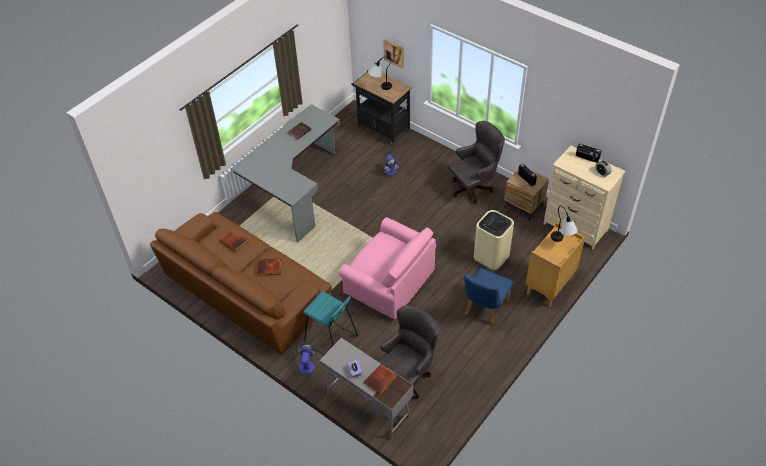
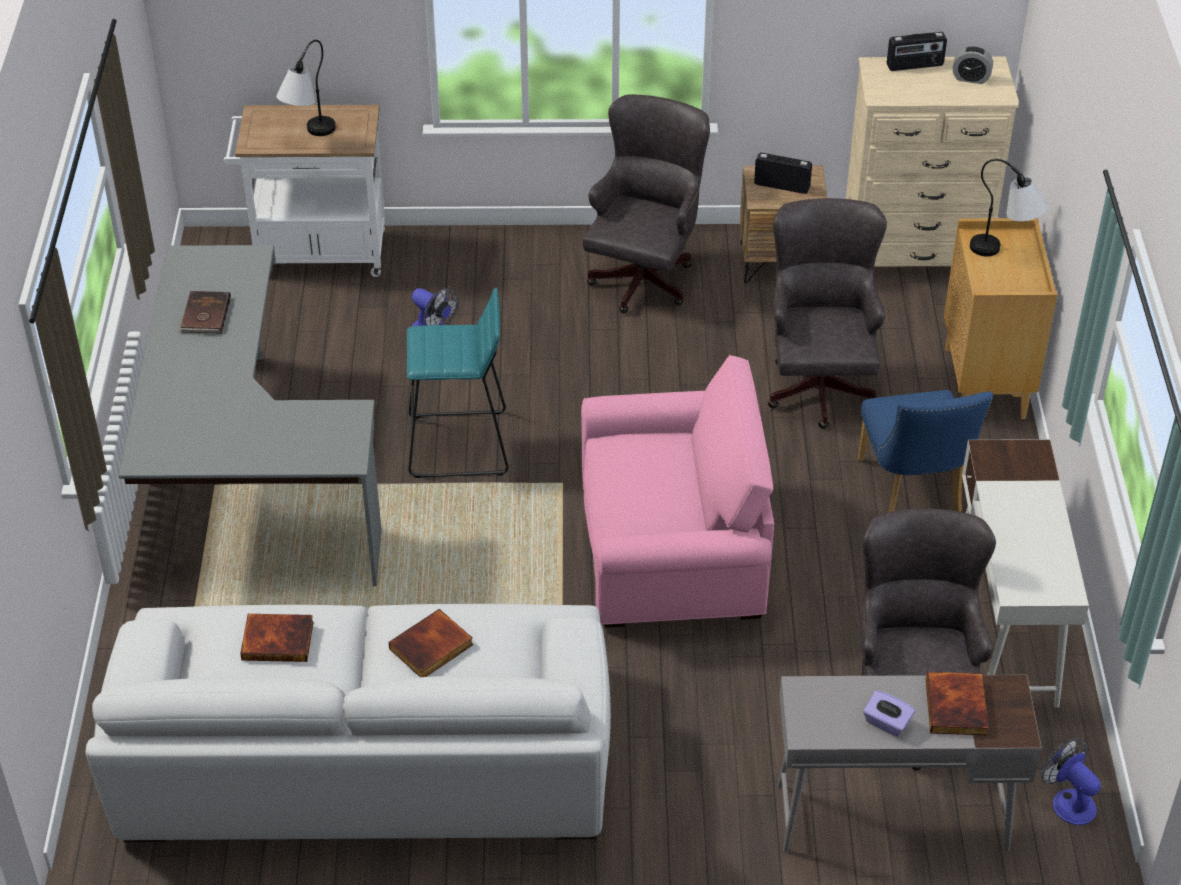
camera: 40 degrees left, 5 degrees down
(246, 291) = (365, 758): brown sofa -> white sofa
(307, 364) = (676, 821): fan -> fan (1068, 801)
(331, 340) = (674, 739): turquoise stool -> turquoise stool (459, 445)
(382, 128) = (316, 254): black cart -> white cart
(394, 53) = (311, 33): picture -> none
(466, 371) = (1004, 627): none -> white desk
(491, 256) = (818, 385): beige trash can -> grey office chair

